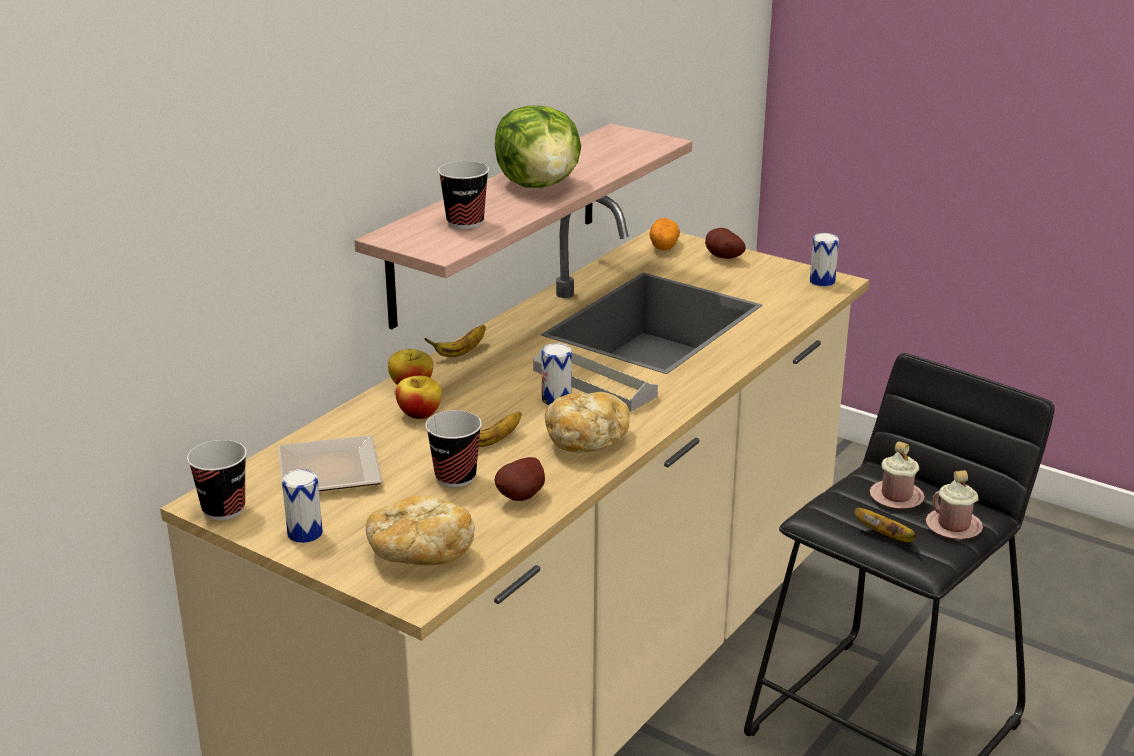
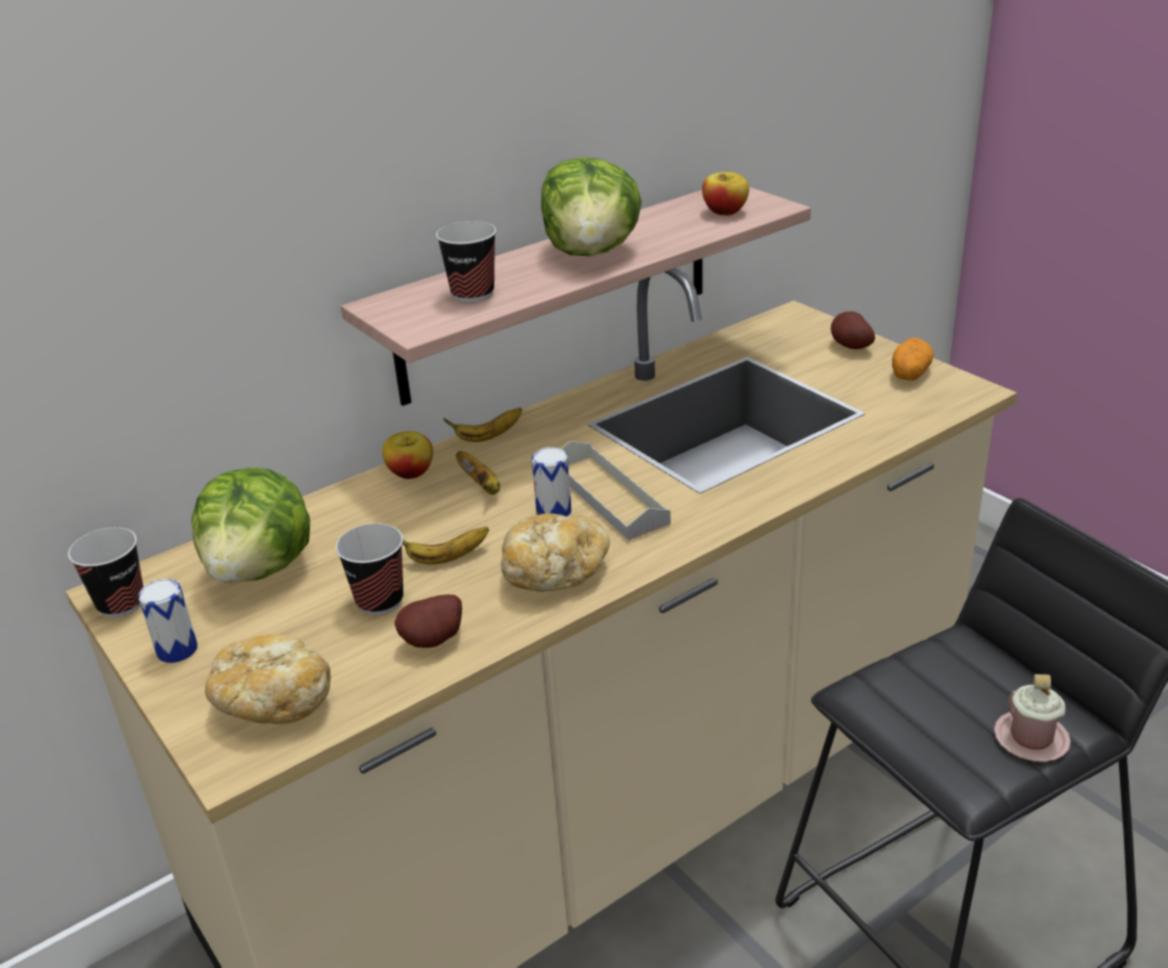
camera: 20 degrees right, 5 degrees up
(333, 469) = (261, 569): plate -> lettuce
(419, 414) = (396, 510): apple -> apple (725, 211)
(663, 246) = (789, 326): potato -> potato (910, 373)
(822, 281) = (955, 389): can -> none
(886, 536) = (935, 738): banana -> banana (482, 486)
(896, 497) = (973, 681): pink mug -> none

